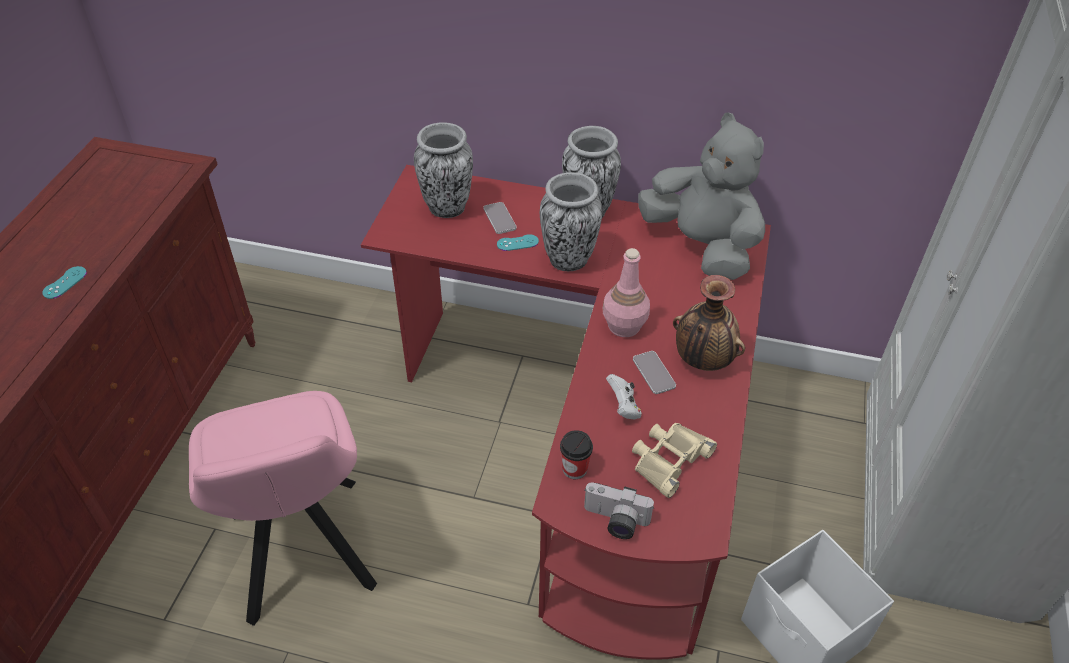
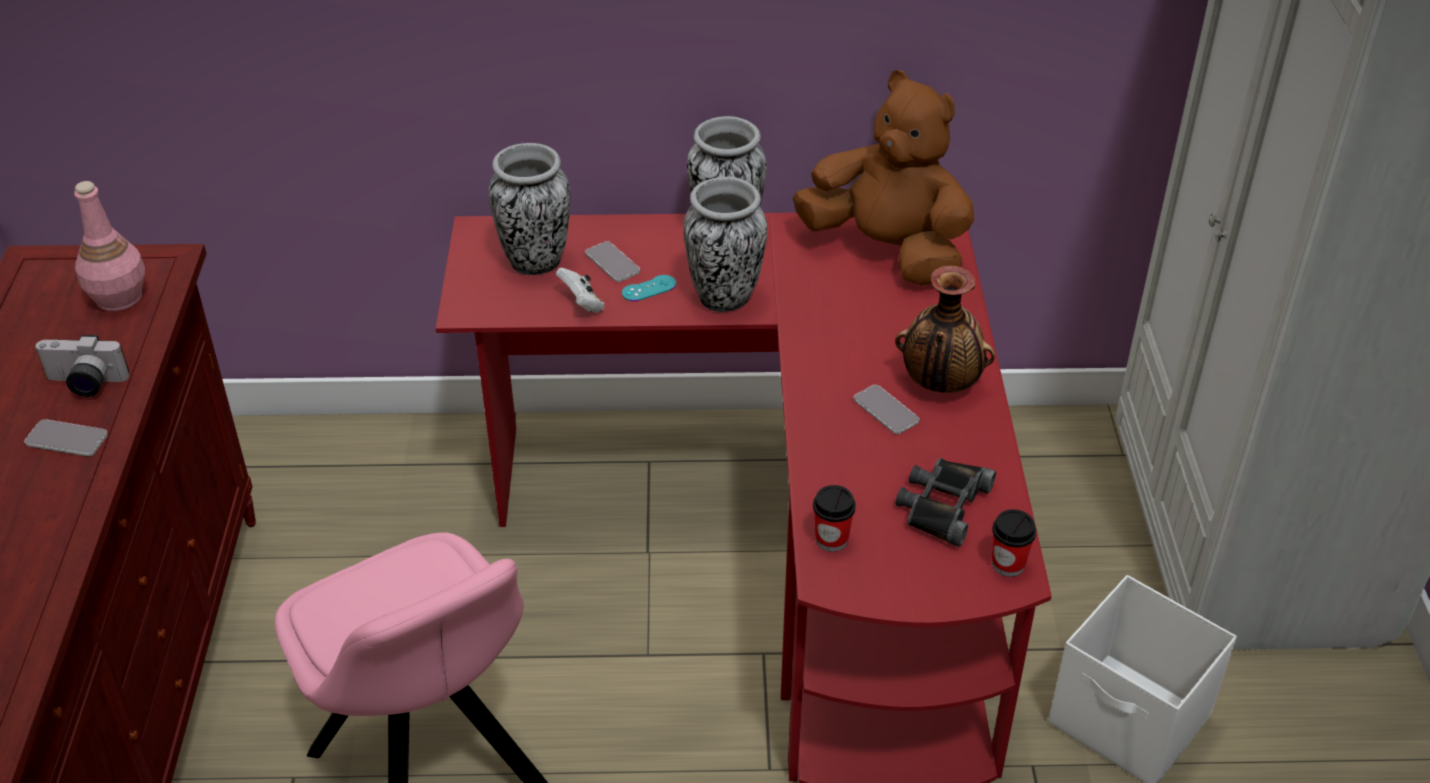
camera: 15 degrees left, 5 degrees down
(65, 283) = (66, 439): turquoise game controller -> phone
(614, 522) = (904, 588): camera -> camera (84, 384)
(623, 407) = (864, 457): white game controller -> white game controller (582, 304)
(624, 326) = (827, 363): pink bottle -> pink bottle (119, 298)
(668, 459) = (942, 505): beige binoculars -> black binoculars
(701, 246) = (887, 250): grey plush toy -> brown plush toy
(702, 521) = (1008, 564): none -> cup

